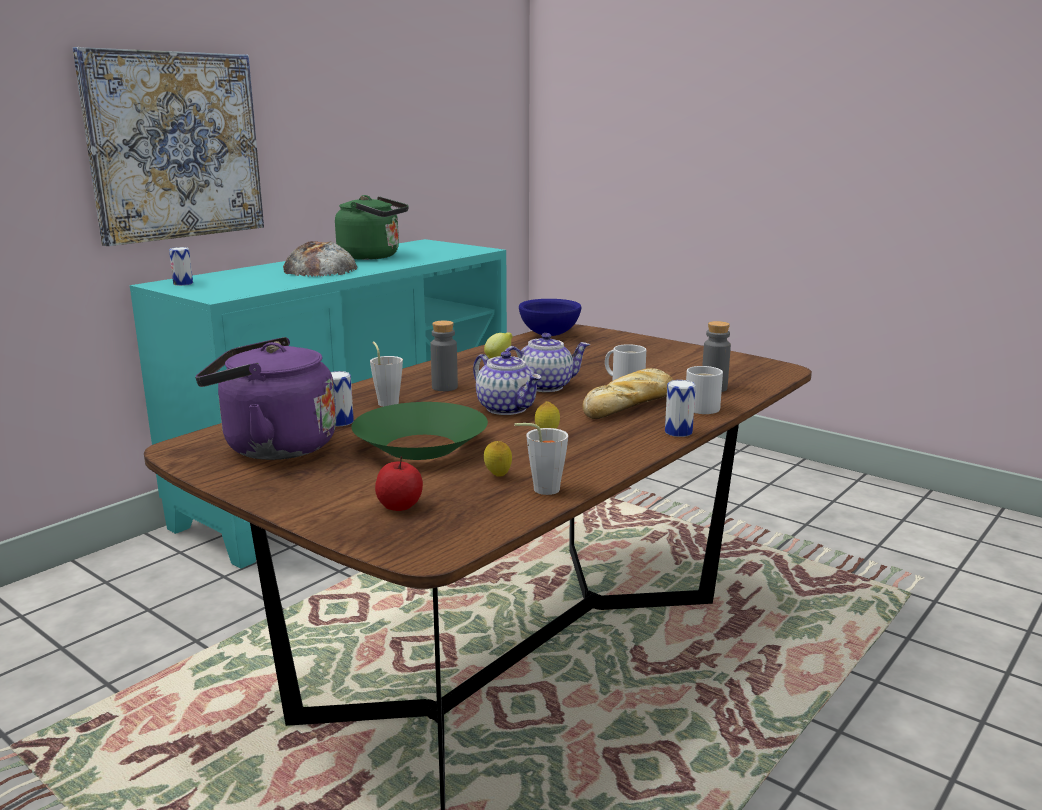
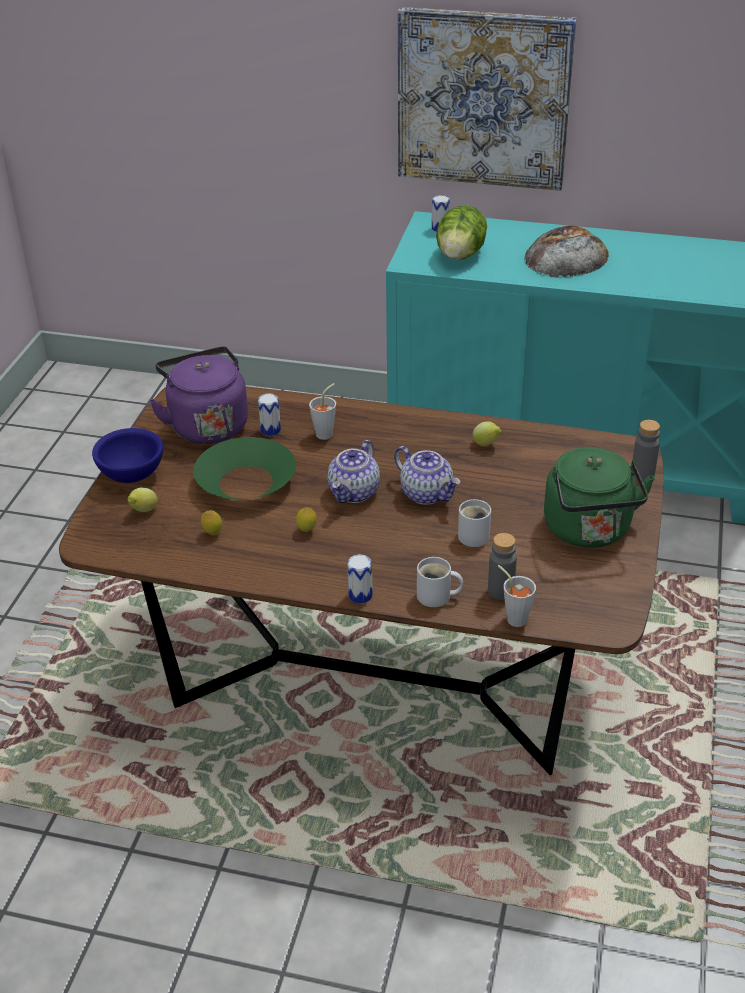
camera: 65 degrees right, 20 degrees up
(245, 286) = (460, 256): none -> lettuce
(373, 257) = (654, 258): green kettle -> green kettle (589, 531)
(399, 506) = (143, 511): apple -> lemon
(444, 387) = (382, 445): grey bottle -> grey bottle (642, 474)
(540, 490) = (200, 559): grey cup -> grey cup (513, 617)
(550, 334) = (599, 446): blue bowl -> blue bowl (132, 475)
(631, 404) = (414, 553): bread -> none

